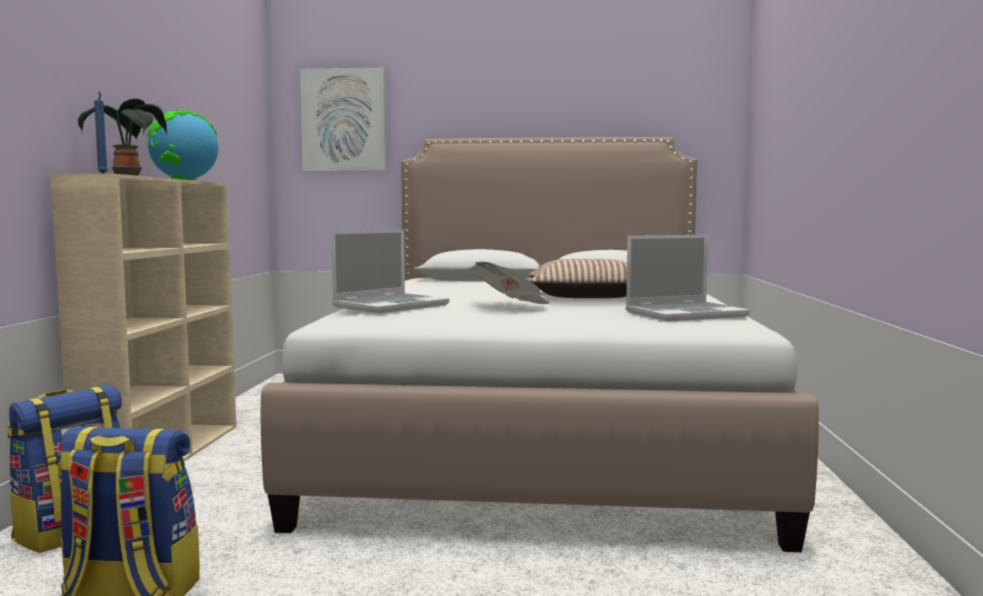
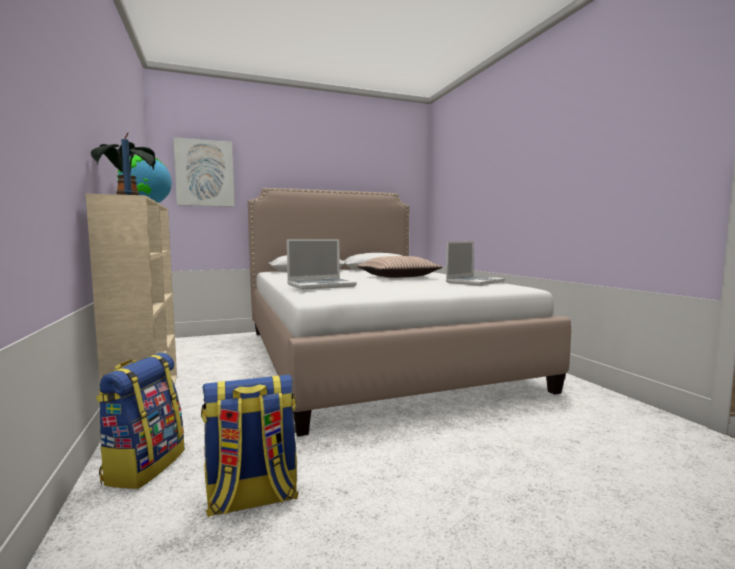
camera: 25 degrees left, 0 degrees up
(391, 306) = (321, 285): laptop -> laptop turned 45 degrees clockwise
(511, 306) = (382, 283): newspaper -> none

